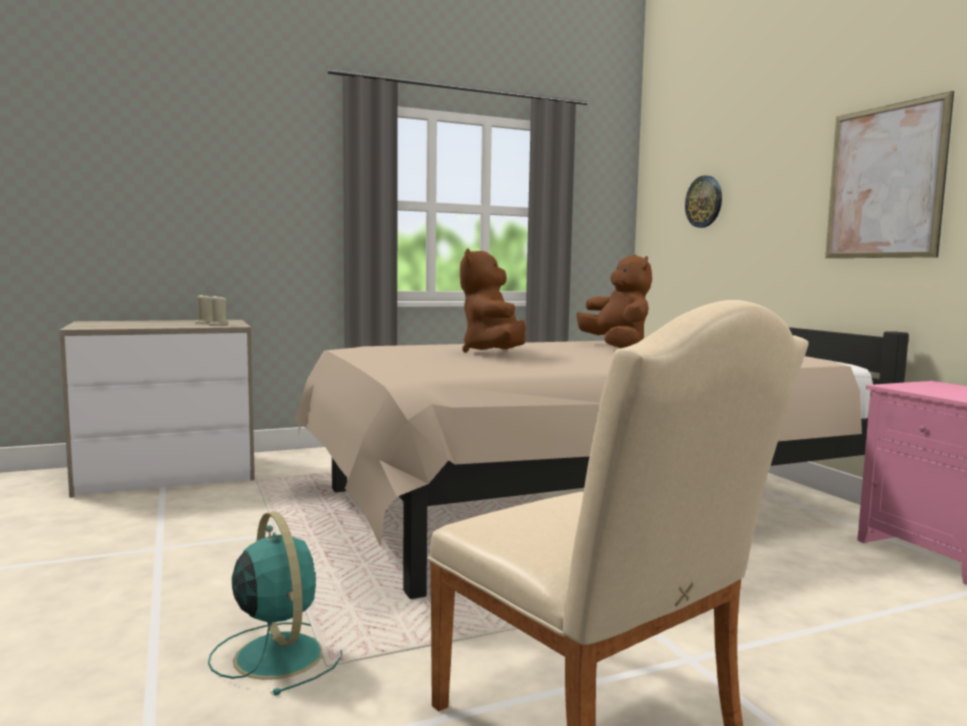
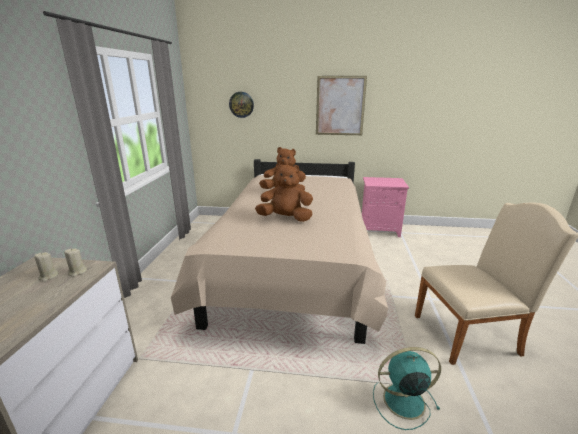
camera: 60 degrees left, 15 degrees up
(494, 353) = (285, 218): brown plush toy -> brown plush toy turned 150 degrees clockwise

